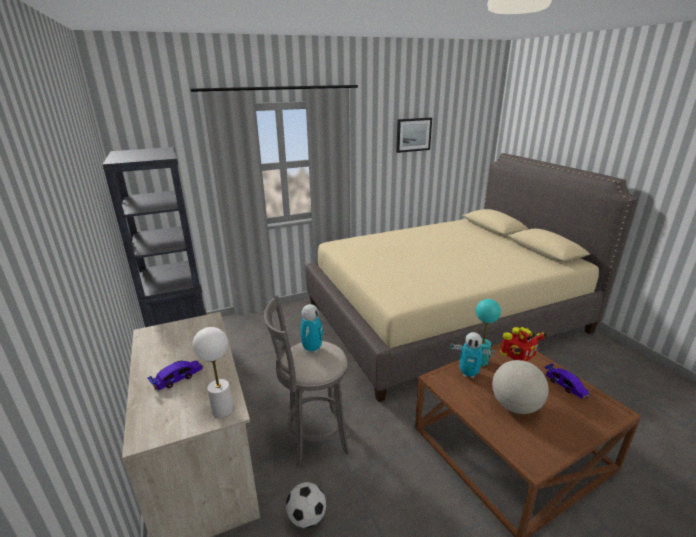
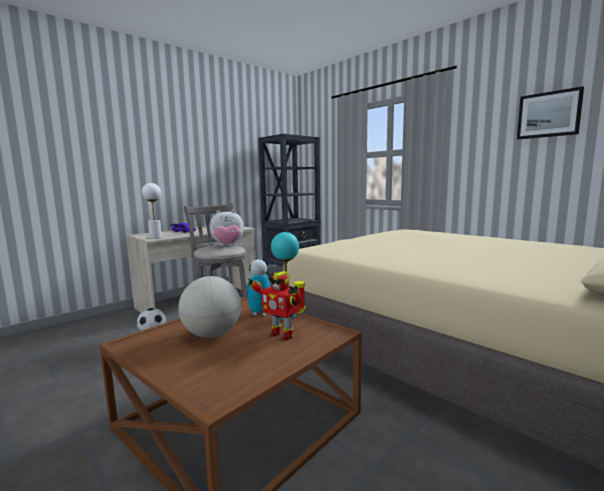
camera: 70 degrees right, 15 degrees down
(312, 349) = (227, 246): toy robot -> plush toy
(565, 385) = (264, 364): toy car -> none

